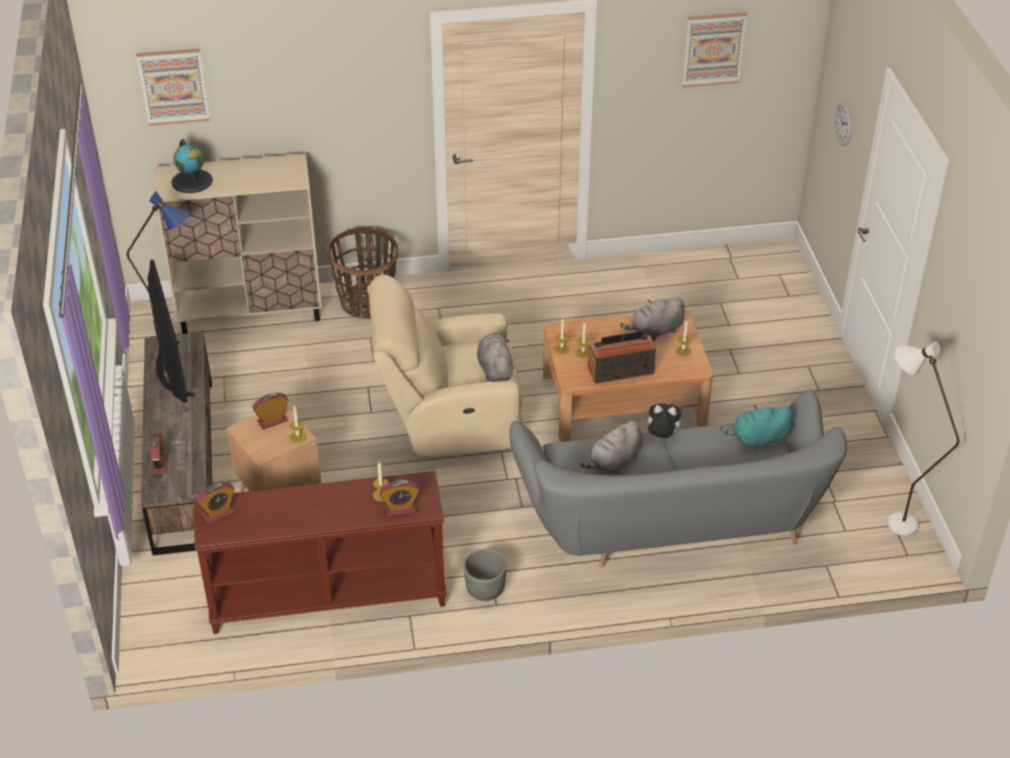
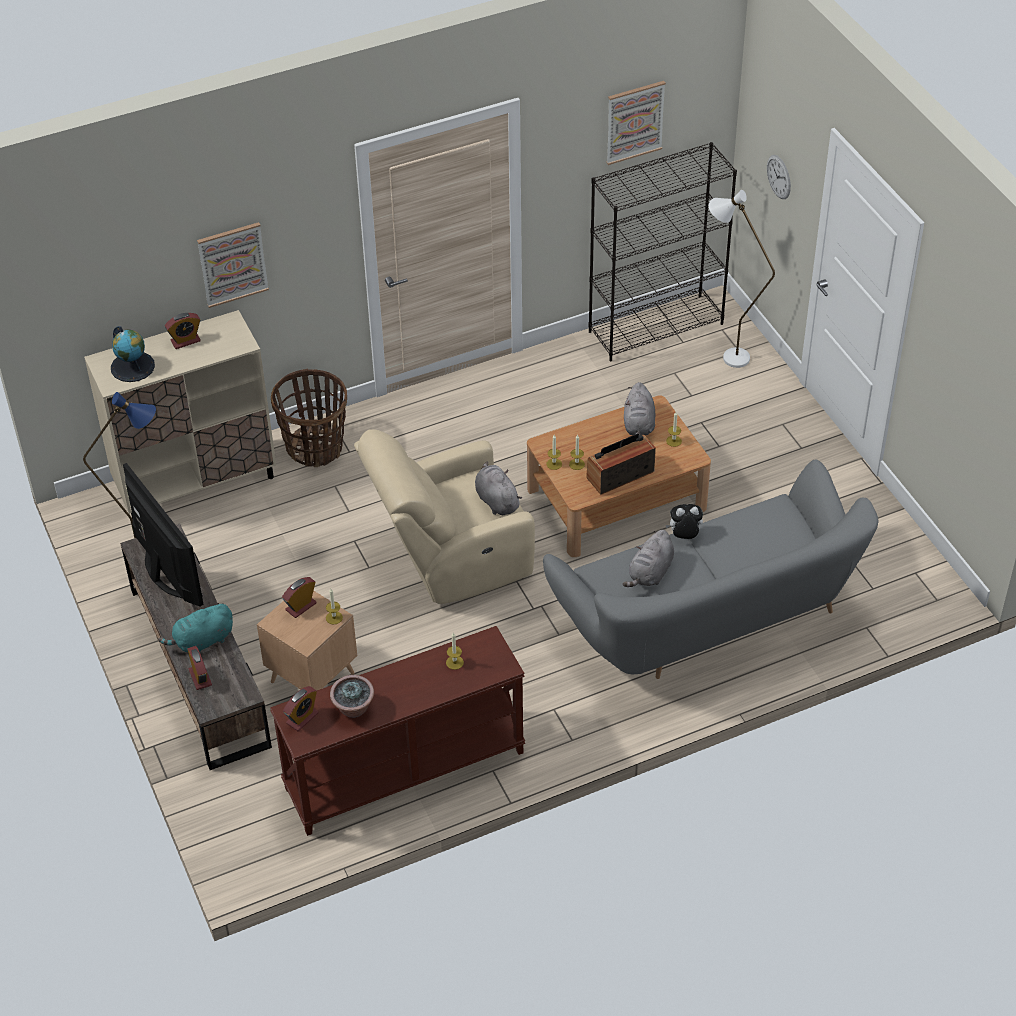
camera: 15 degrees left, 5 degrees up
(173, 86) = (98, 272): picture -> picture (232, 264)
(269, 515) = (354, 709): none -> potted plant
(400, 508) = (479, 672): alarm clock -> alarm clock (185, 341)
(485, 589) = (555, 727): grey planter -> none
(655, 331) = (639, 425): grey plush toy -> grey plush toy turned 45 degrees counterclockwise
(717, 261) = (656, 327): none -> black bookcase
(758, 439) = (777, 519): turquoise plush toy -> turquoise plush toy (202, 641)
(892, 519) = (912, 567): white floor lamp -> white floor lamp (726, 355)

